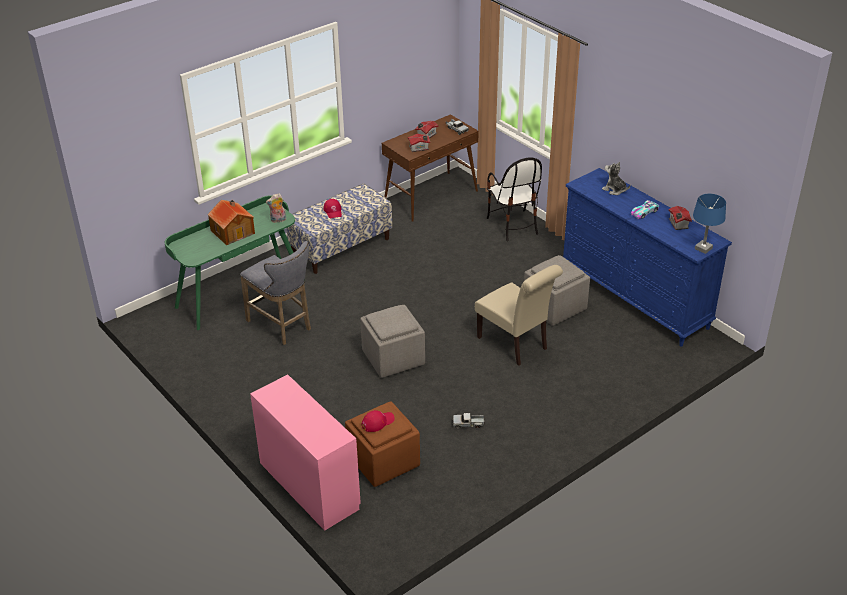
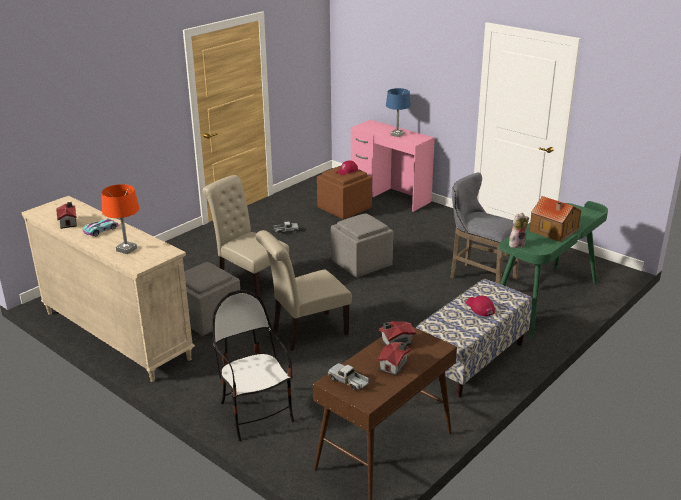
camera: 170 degrees right, 10 degrees down
(467, 283) = (305, 333): none -> beige chair
(614, 190) = (126, 249): plush toy -> orange table lamp
(635, 298) = (116, 335): blue dresser -> beige dresser
(703, 248) = (55, 204): blue table lamp -> blue table lamp (397, 134)

